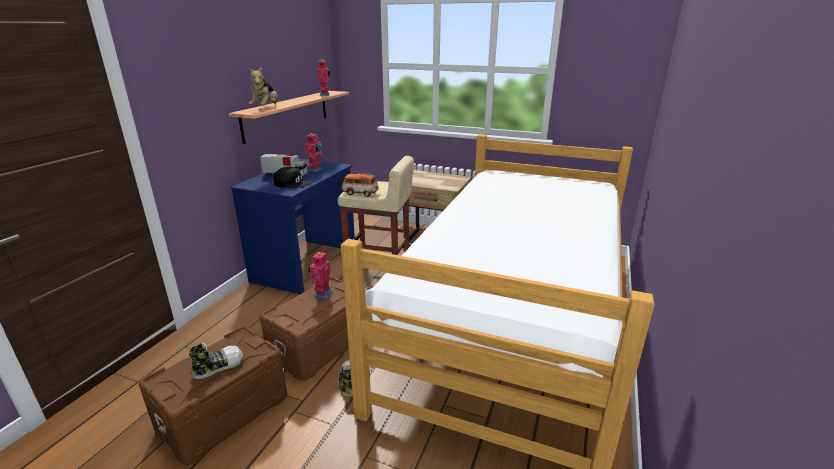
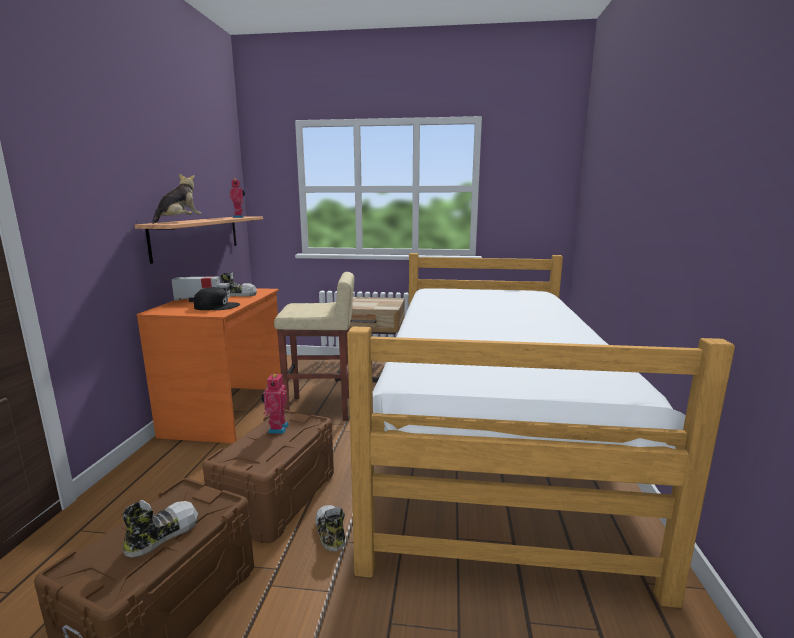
camera: 15 degrees left, 10 degrees down
(266, 108) = (179, 222): plush toy -> plush toy turned 150 degrees counterclockwise
(306, 265) = (228, 411): blue desk -> orange desk
(316, 170) = (239, 294): toy robot -> shoe
(360, 193) = (300, 313): toy car -> none

